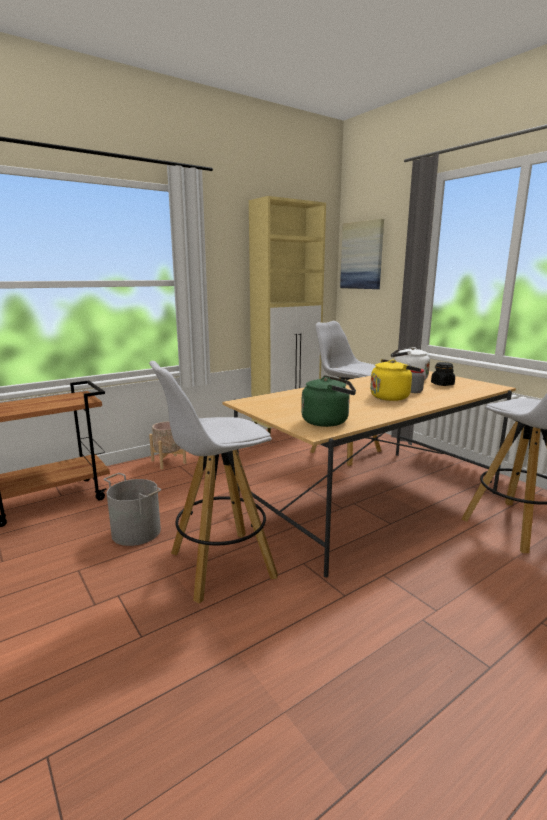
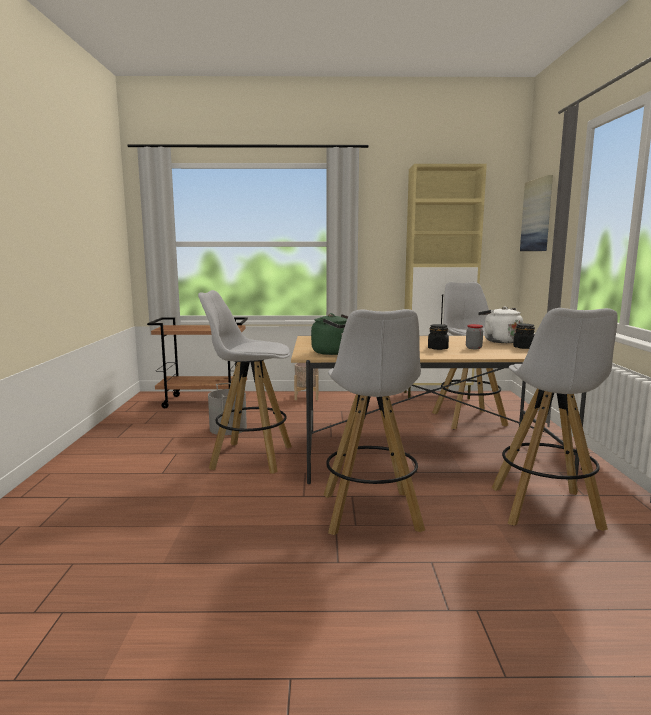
camera: 35 degrees right, 5 degrees down
(391, 397) = (437, 348): yellow kettle -> black jar
(427, 589) = (371, 513): none -> white stool

